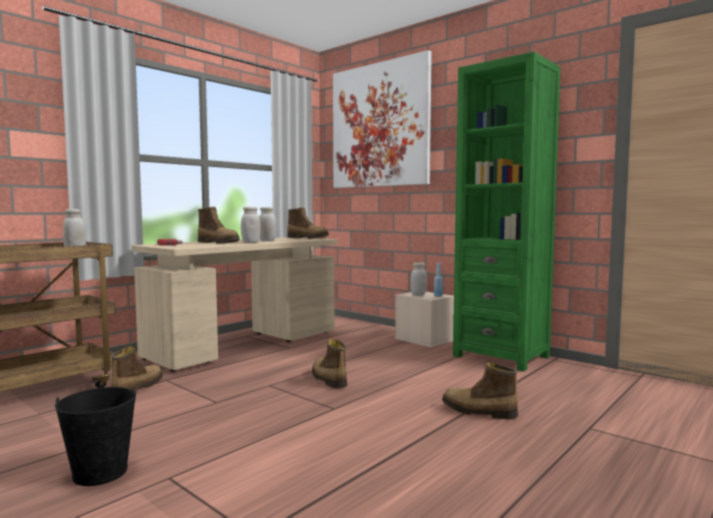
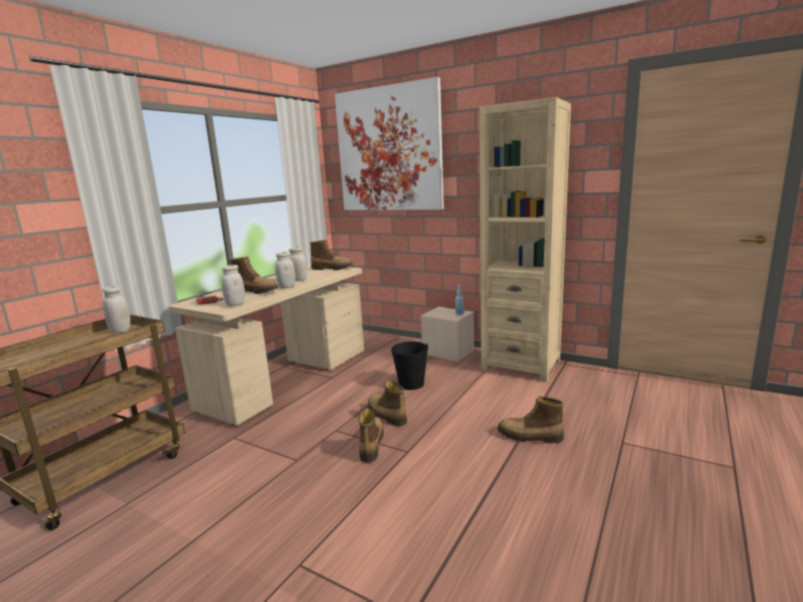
camera: 10 degrees left, 10 degrees up
(100, 472) = (230, 570): black bucket -> black bucket (411, 384)
(136, 388) = (210, 453): boot -> boot (370, 444)
(418, 295) = (441, 314): white jar -> white jar (235, 304)
(501, 356) = (521, 365): green bookcase -> beige bookcase

